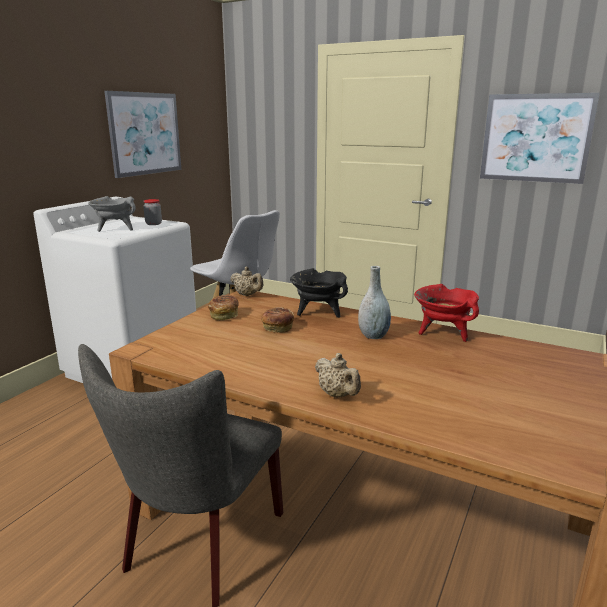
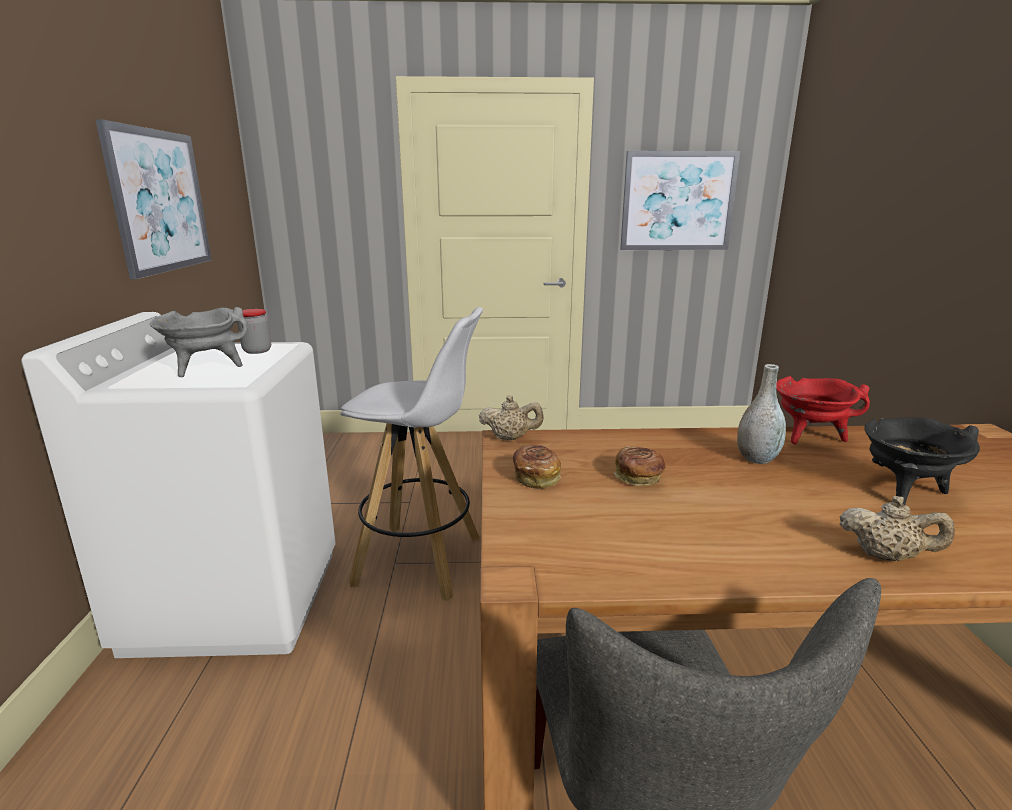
camera: 30 degrees left, 0 degrees up
(318, 312) = (642, 443): black cooking pot -> black cooking pot (904, 492)

